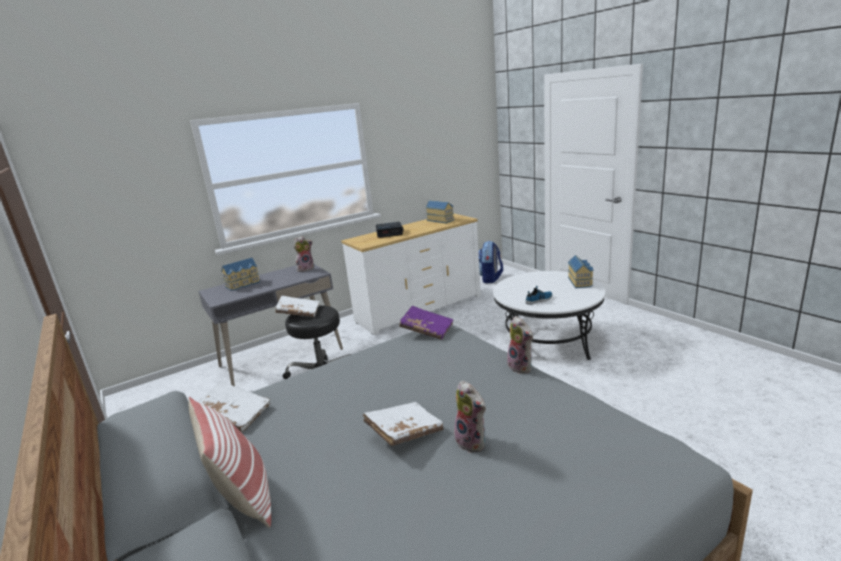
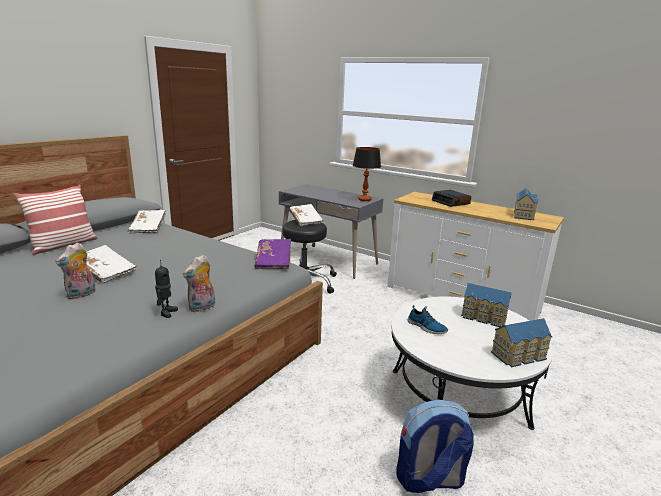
camera: 65 degrees right, 0 degrees up
(243, 284) = (322, 190): toy house -> toy house (484, 318)
(306, 269) = (364, 199): plush toy -> table lamp
(490, 279) = (596, 331): backpack -> backpack (429, 480)
(530, 384) = (167, 312): none -> toy robot

